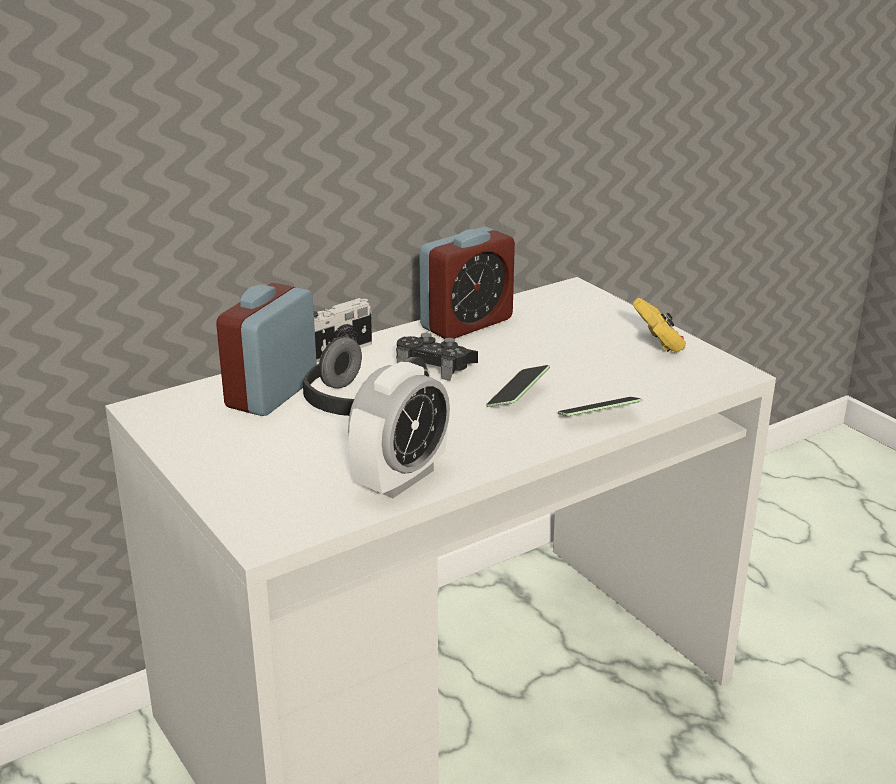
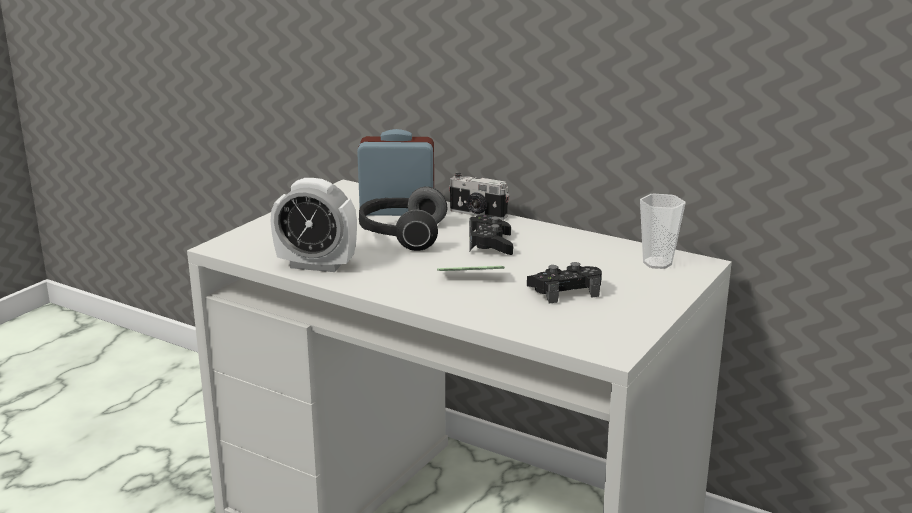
camera: 65 degrees right, 5 degrees down
(466, 323) = (575, 240): alarm clock -> none
(558, 304) = (657, 263): none -> cup
(590, 359) = (565, 291): none -> black game controller
(598, 417) = (466, 309): phone -> none
(658, 344) = (630, 312): yellow game controller -> none

